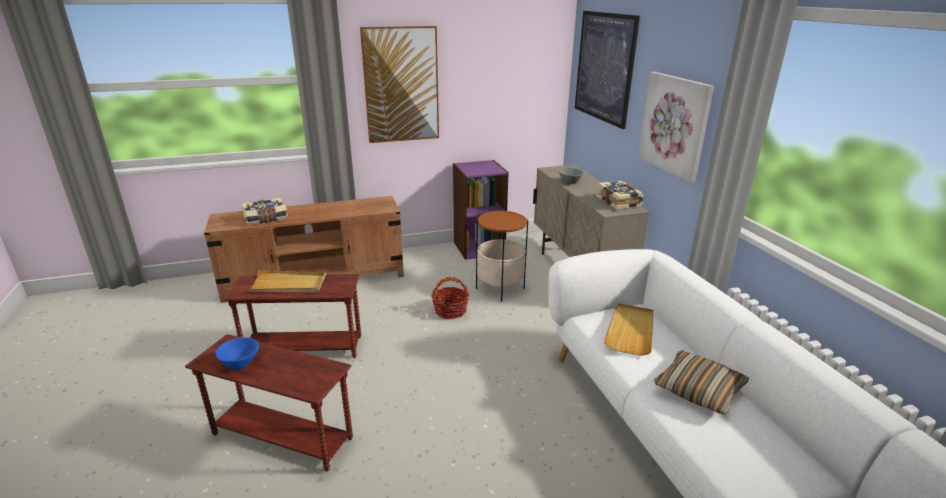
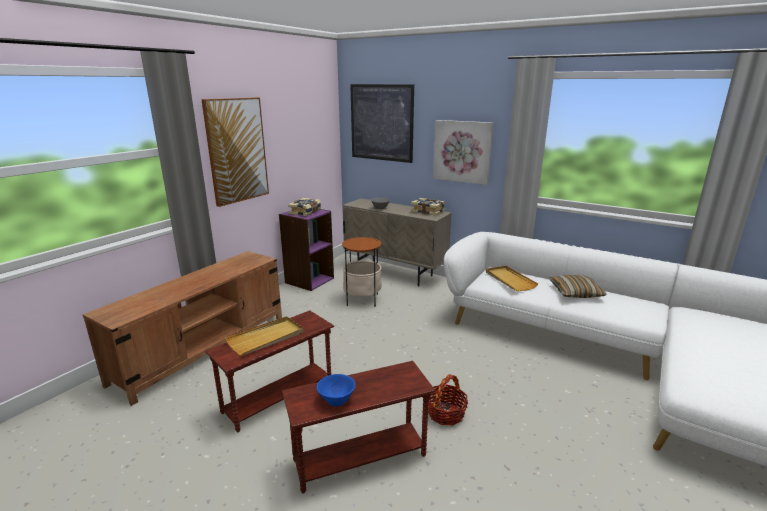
camera: 40 degrees left, 5 degrees down
(266, 219) = (161, 298): book -> book (306, 212)
(450, 311) = (351, 325): basket -> basket (446, 413)

